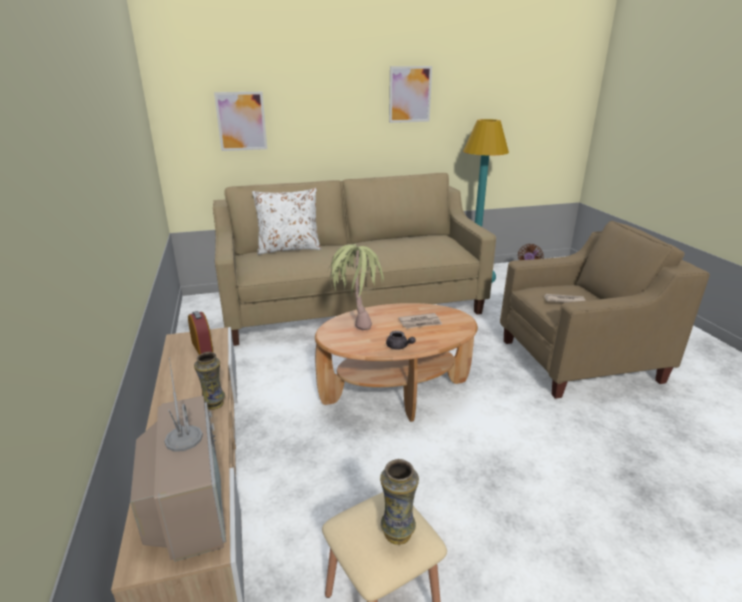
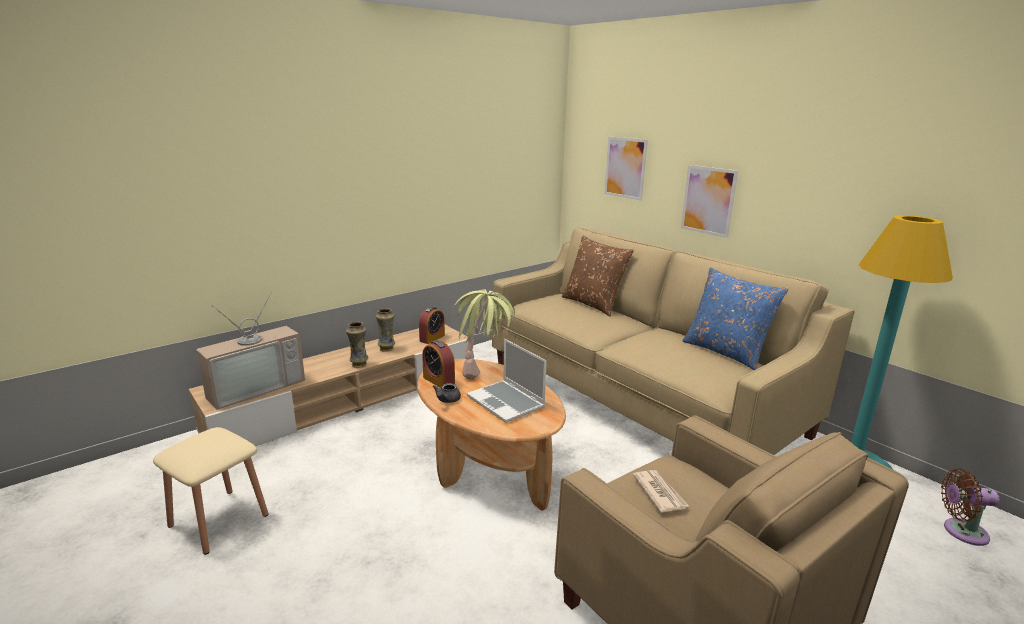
camera: 65 degrees right, 5 degrees down
(289, 248) = (593, 304): white pillow -> brown pillow
(359, 344) = (439, 381): none -> alarm clock
(397, 532) = (198, 450): vase -> vase (387, 348)
(410, 94) = (819, 161): picture -> picture (708, 200)
(416, 236) = (726, 352): none -> blue pillow
(420, 323) = (507, 402): newspaper -> laptop

